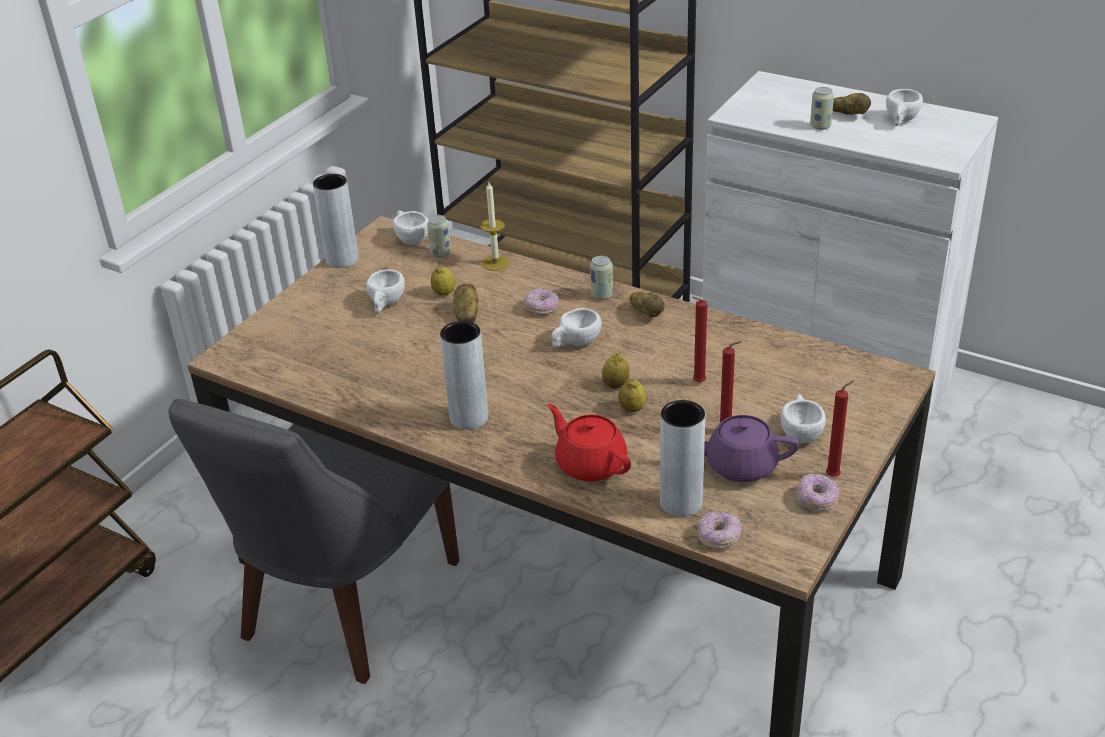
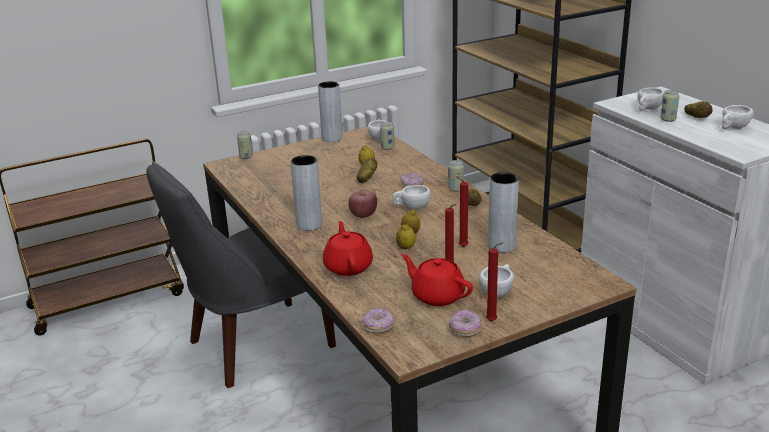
camera: 30 degrees right, 10 degrees down
(245, 331) = (246, 157): none -> can
(386, 304) = (330, 163): white cup -> white cup (647, 109)
(495, 263) = (412, 159): candle -> none
(525, 376) = (363, 215): none -> apple
(681, 503) = (377, 302): grey vase -> grey vase (501, 246)
(739, 465) = (437, 295): purple teapot -> red teapot

